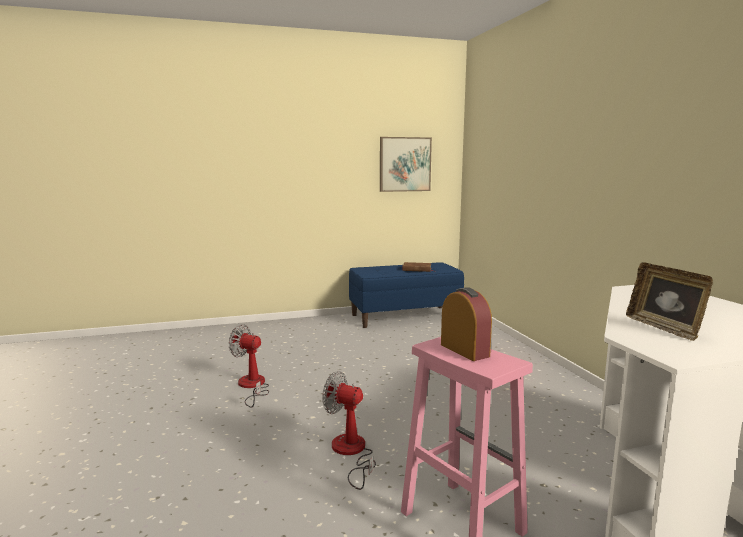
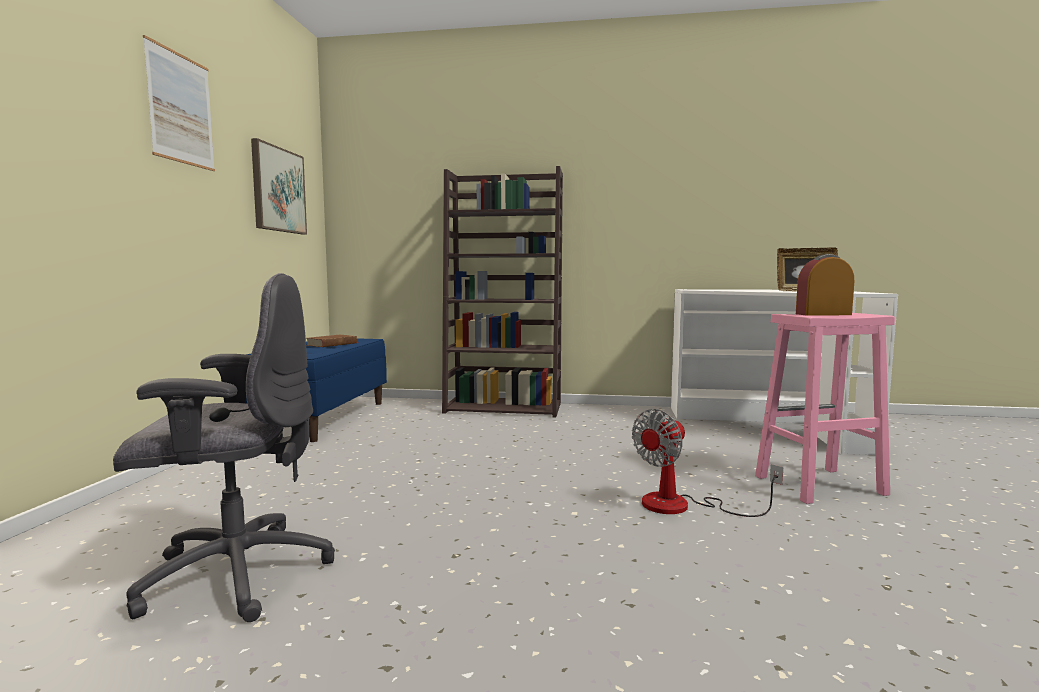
camera: 65 degrees left, 5 degrees down
(208, 363) = (234, 574): none -> grey office chair
(252, 386) = (419, 541): fan -> none
(322, 135) = (181, 109): none -> picture
(509, 352) = (504, 408): none -> brown bookcase

